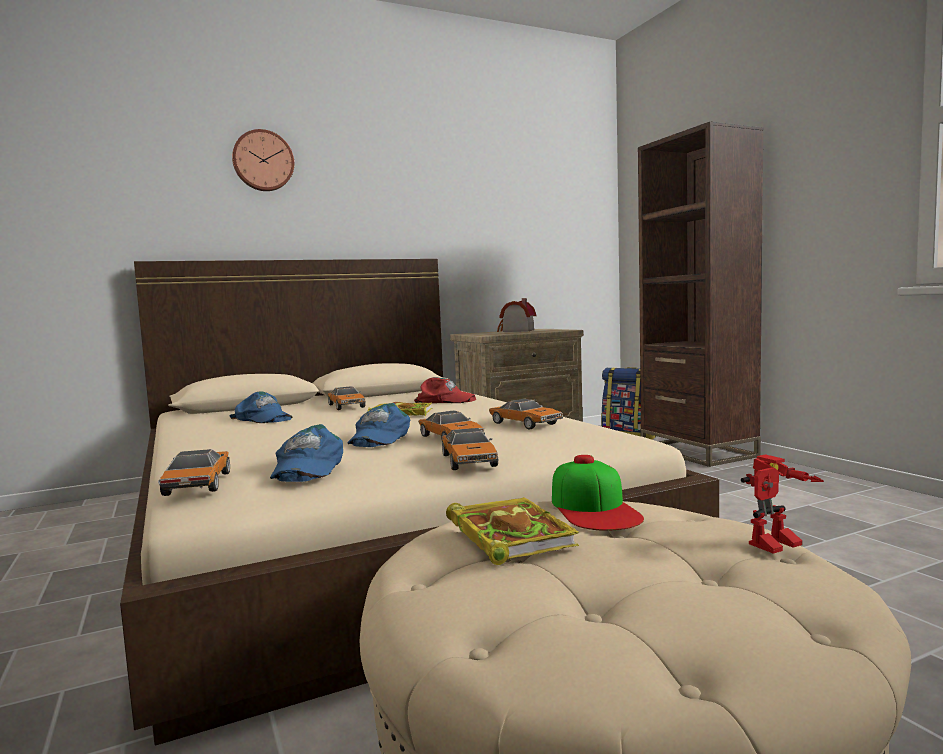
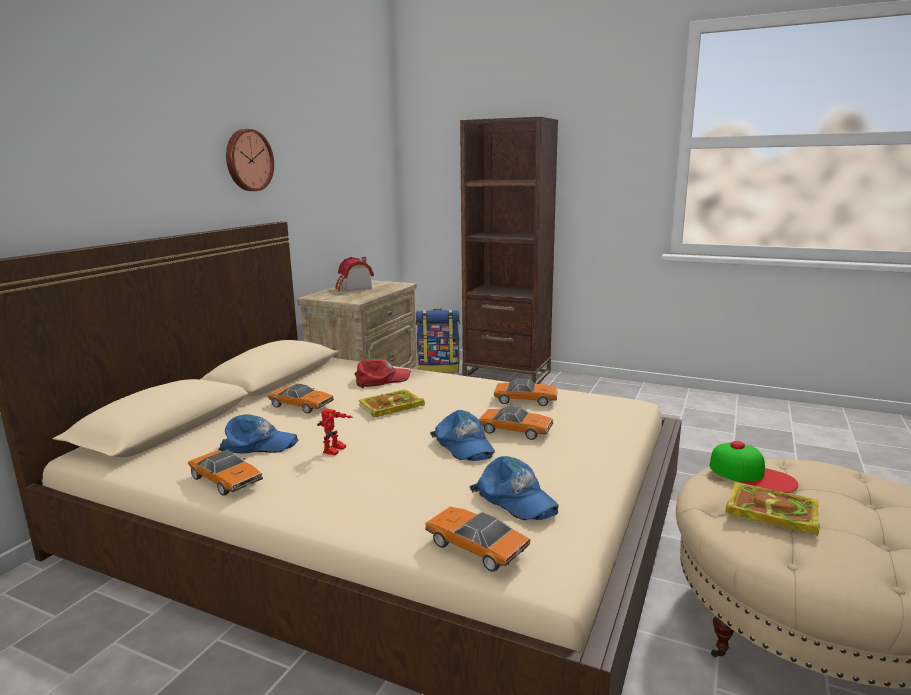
camera: 40 degrees left, 10 degrees up
(263, 161) = (108, 110): wall clock -> wall clock (248, 160)
(469, 461) = (592, 453): toy car -> toy car (226, 480)
(778, 547) = (864, 475): toy robot -> toy robot (336, 451)

